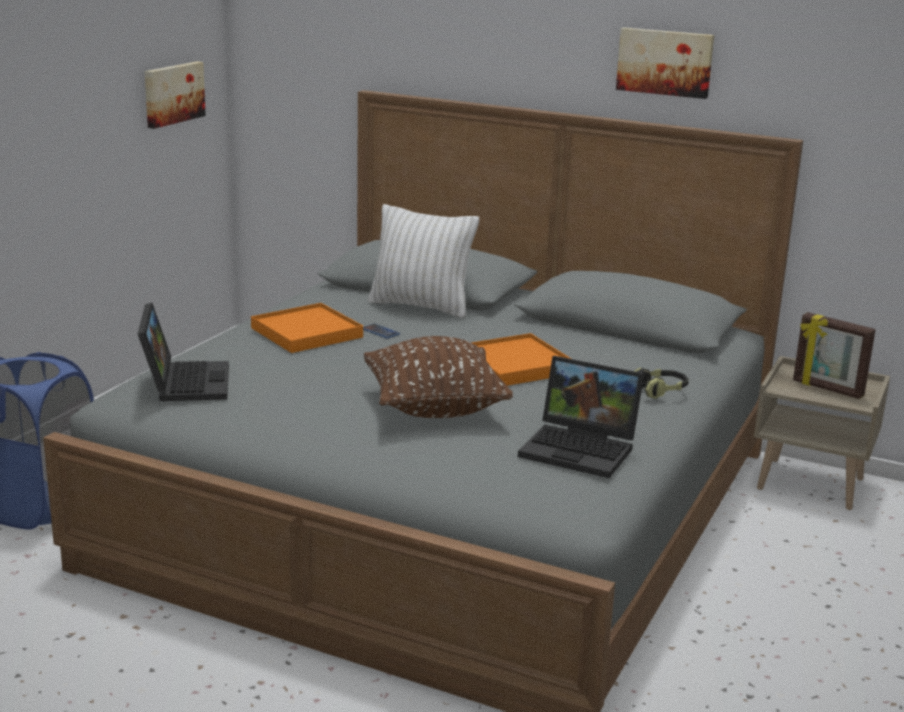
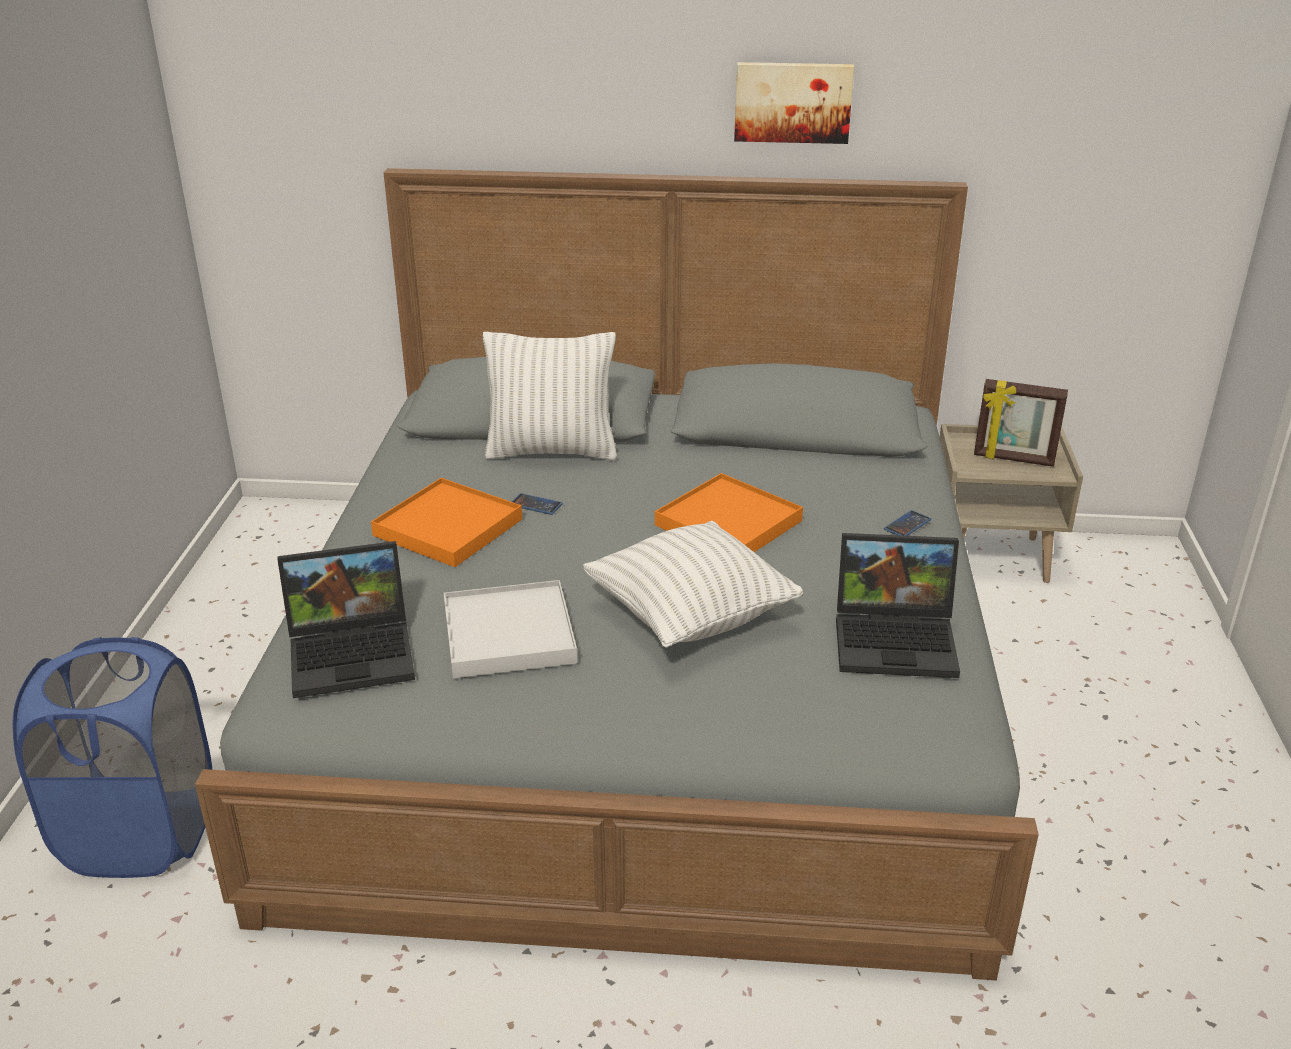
camera: 20 degrees left, 10 degrees up
(172, 93) = (128, 210): picture -> none
(184, 382) = (355, 653): laptop -> laptop turned 105 degrees clockwise
(295, 392) = (509, 635): none -> white tray
(434, 408) = (690, 617): brown pillow -> white pillow
(660, 391) = (907, 525): headphones -> phone

